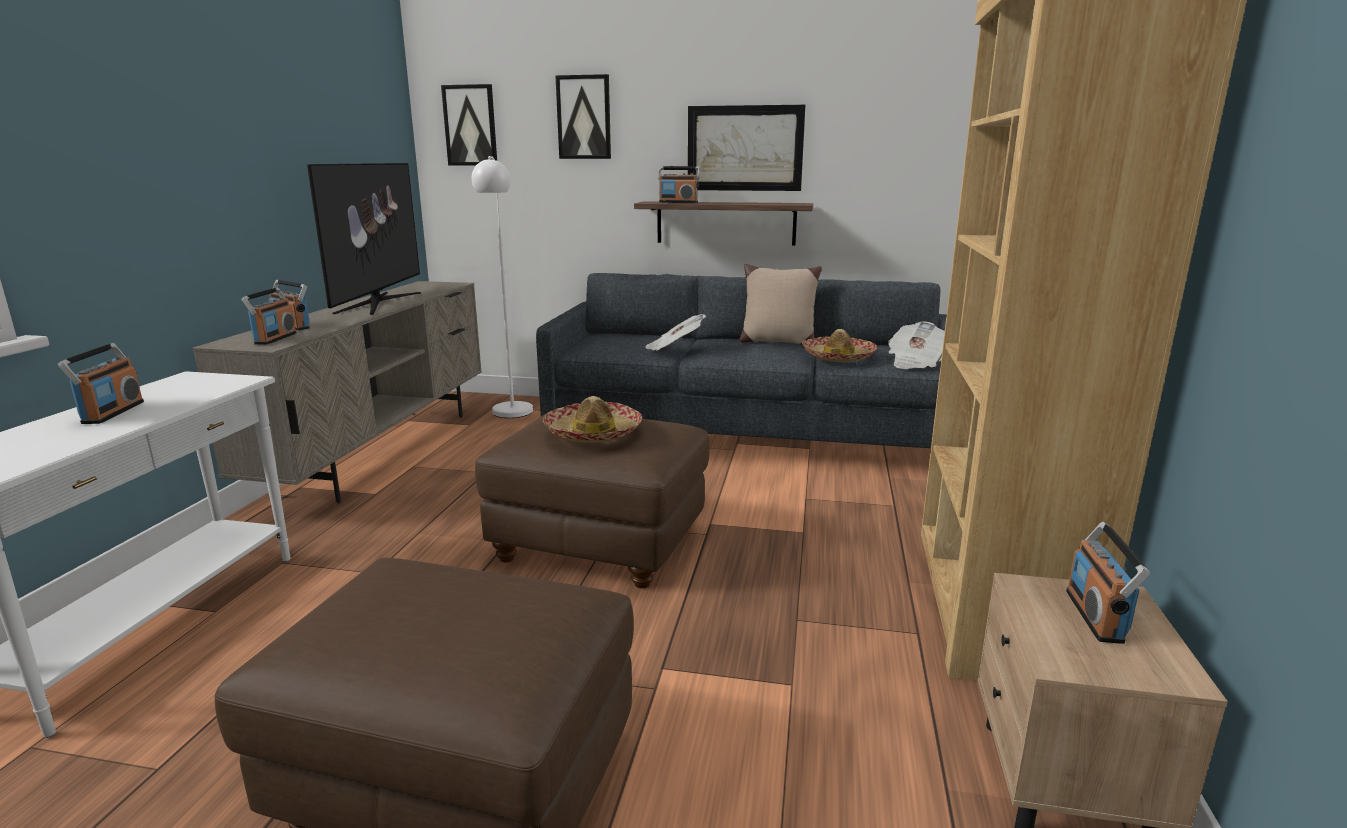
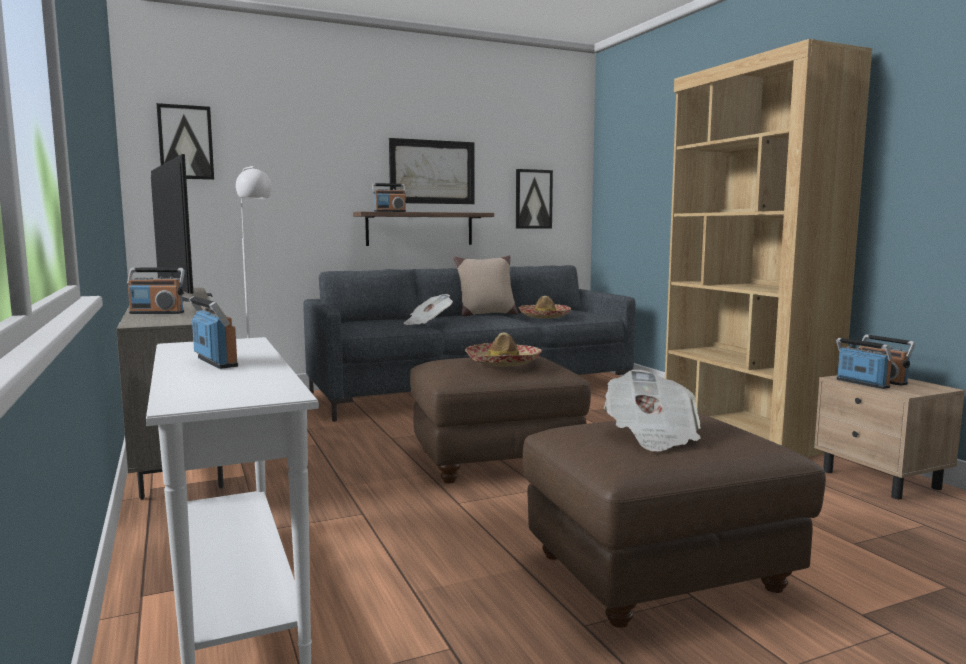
camera: 35 degrees left, 10 degrees down
(275, 338) = (181, 318): radio -> radio (862, 383)
(584, 117) = (300, 141): picture -> picture (533, 199)
(915, 362) = (592, 314): newspaper -> newspaper (651, 436)

